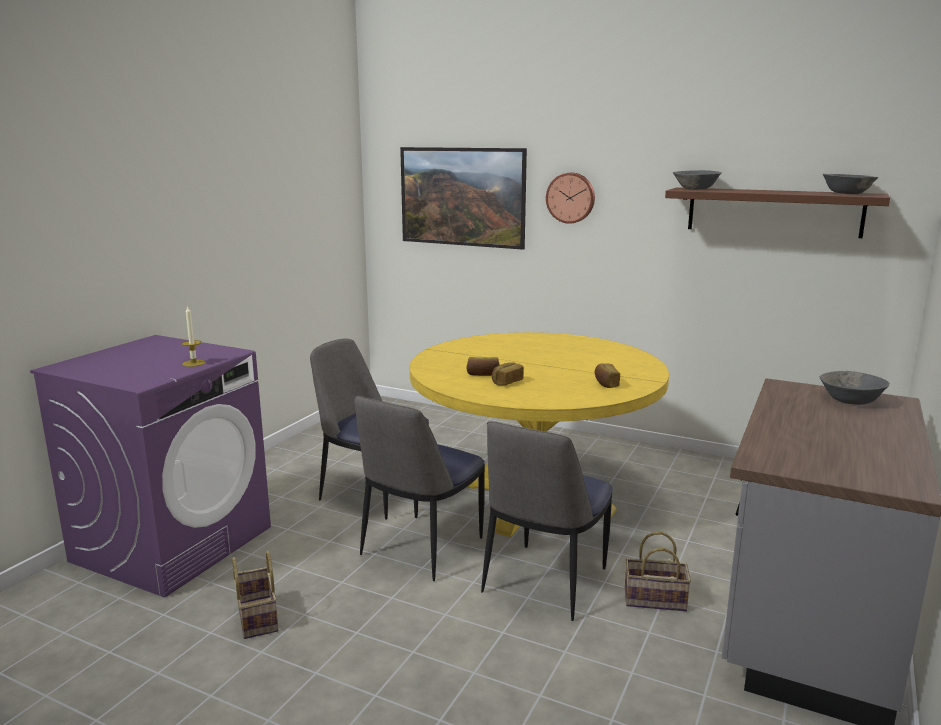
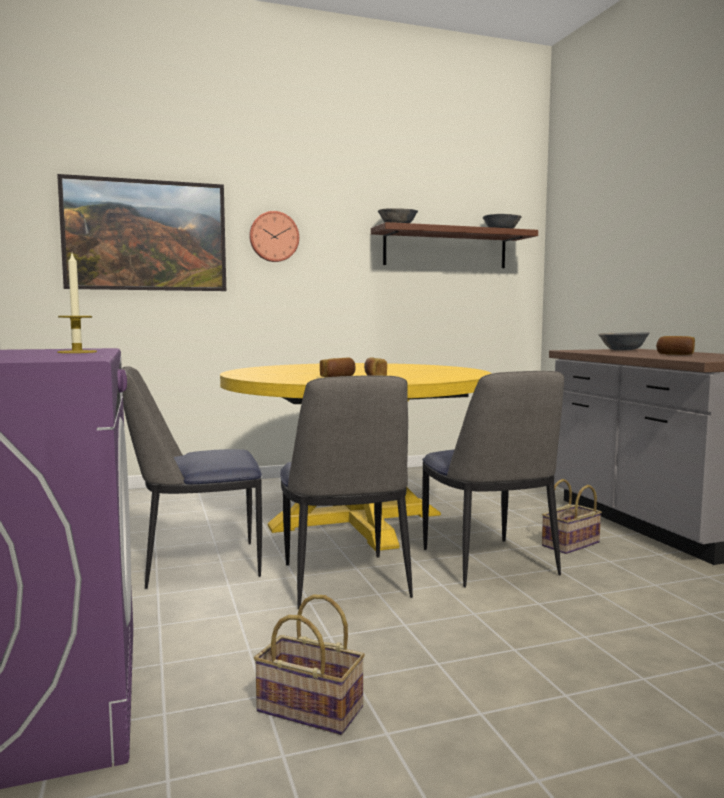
camera: 45 degrees left, 10 degrees down
(605, 384) = (445, 371): bread -> bread (675, 354)

